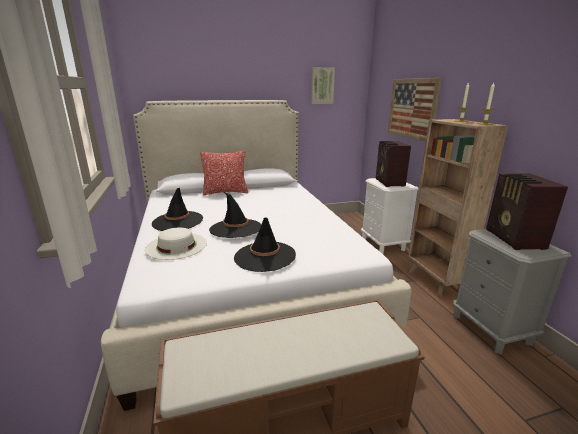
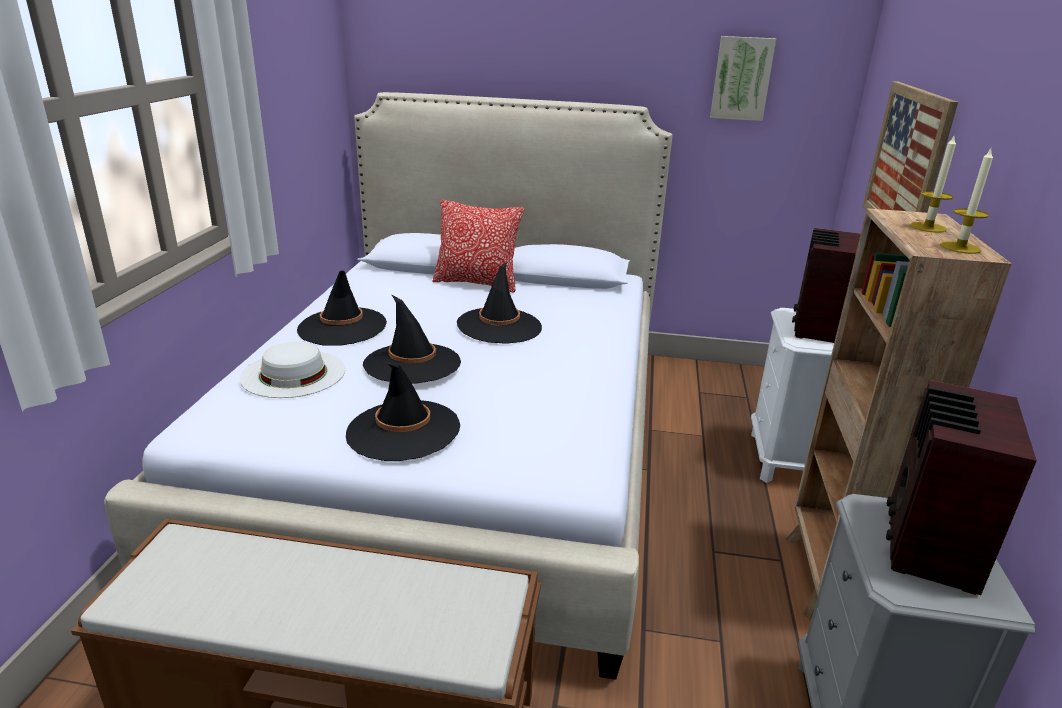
camera: 25 degrees right, 5 degrees up
(258, 206) = (499, 326): none -> black hat

